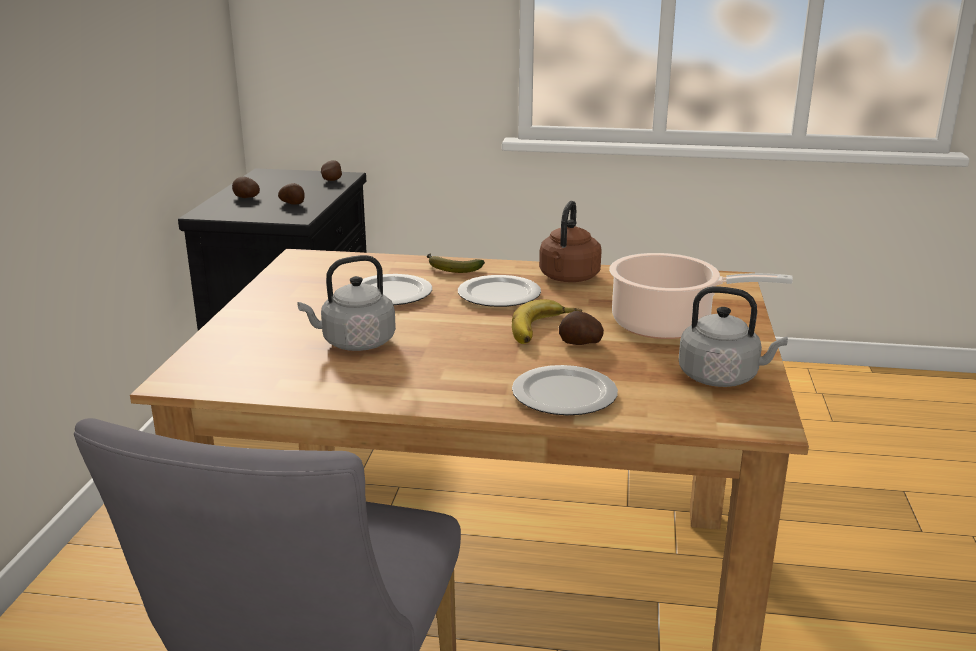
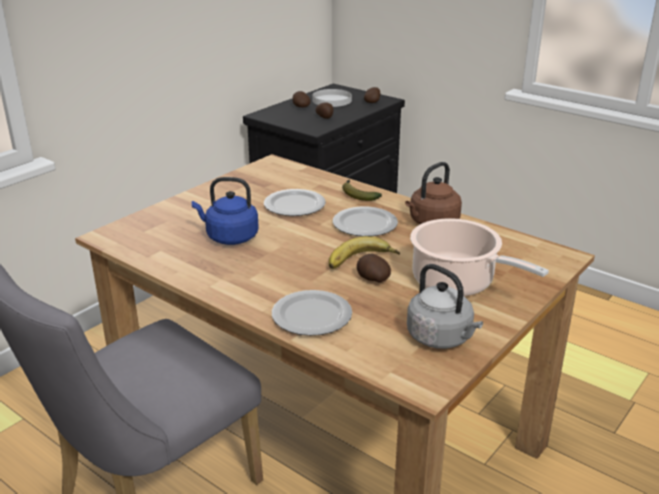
camera: 30 degrees right, 5 degrees up
(277, 185) = (331, 100): none -> white plate
(354, 343) = (229, 237): grey kettle -> blue kettle

